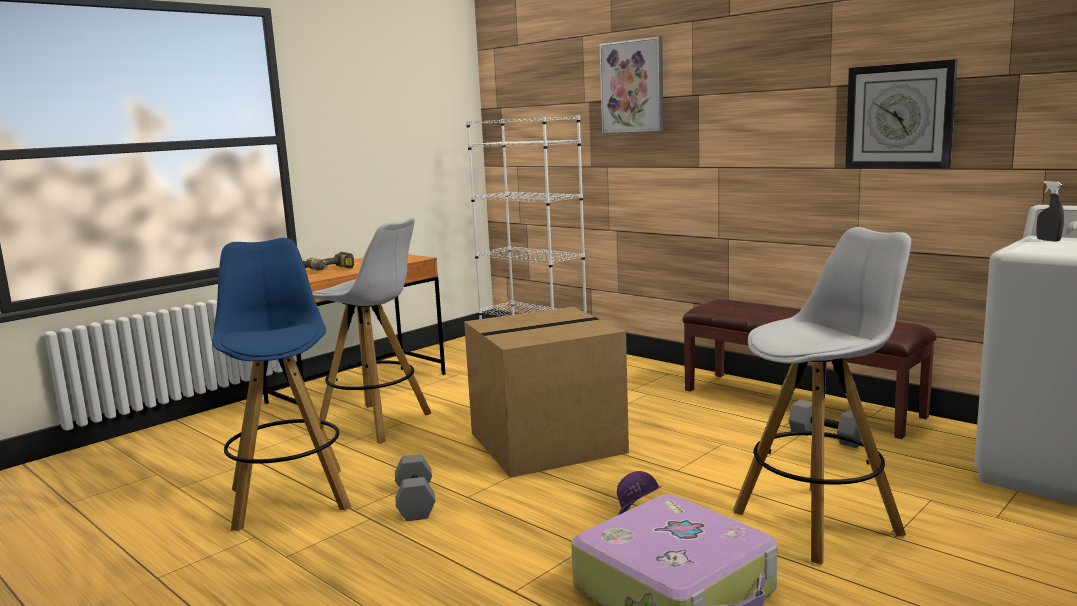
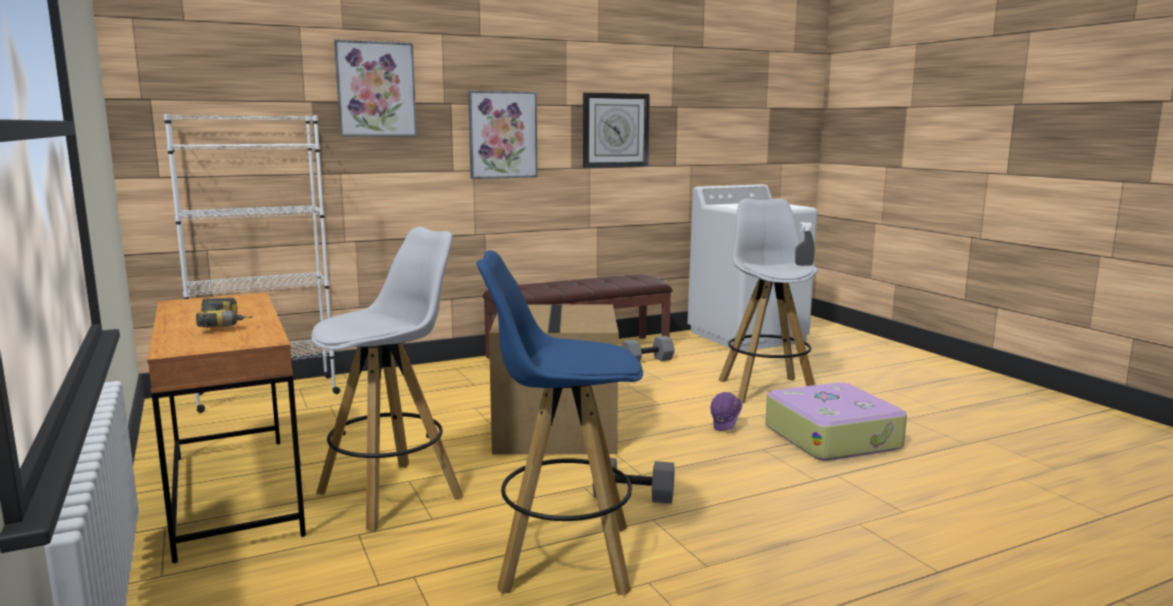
camera: 70 degrees left, 0 degrees up
(748, 127) = (502, 135): none -> picture
(1048, 240) = (726, 205): grey spray bottle -> grey spray bottle (803, 265)

